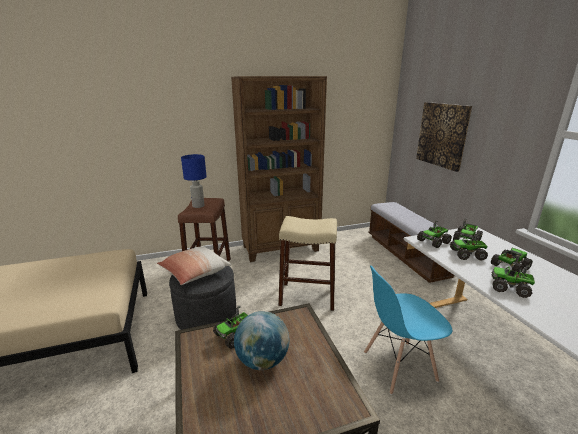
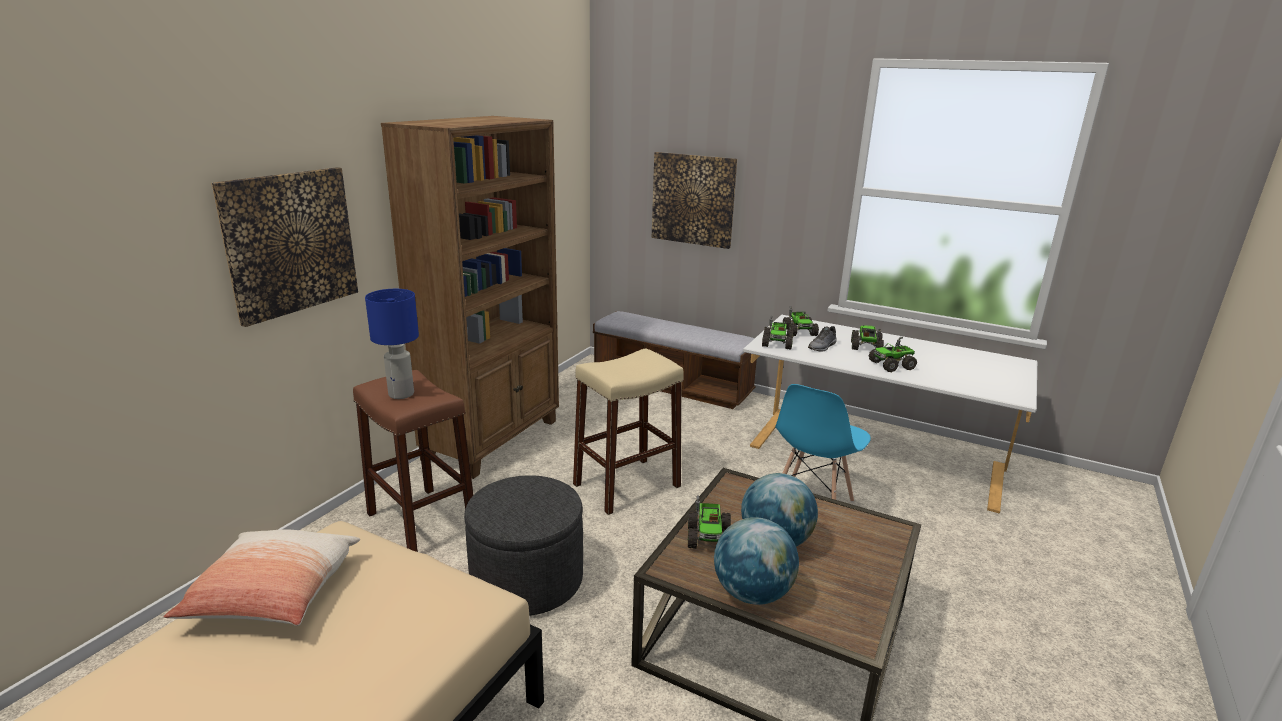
camera: 45 degrees left, 0 degrees up
(177, 129) = (290, 243): none -> picture
(194, 273) = (512, 506): pillow -> pillow (273, 595)
(200, 379) = (752, 593): none -> globe
(467, 254) = (822, 347): toy truck -> grey shoe

